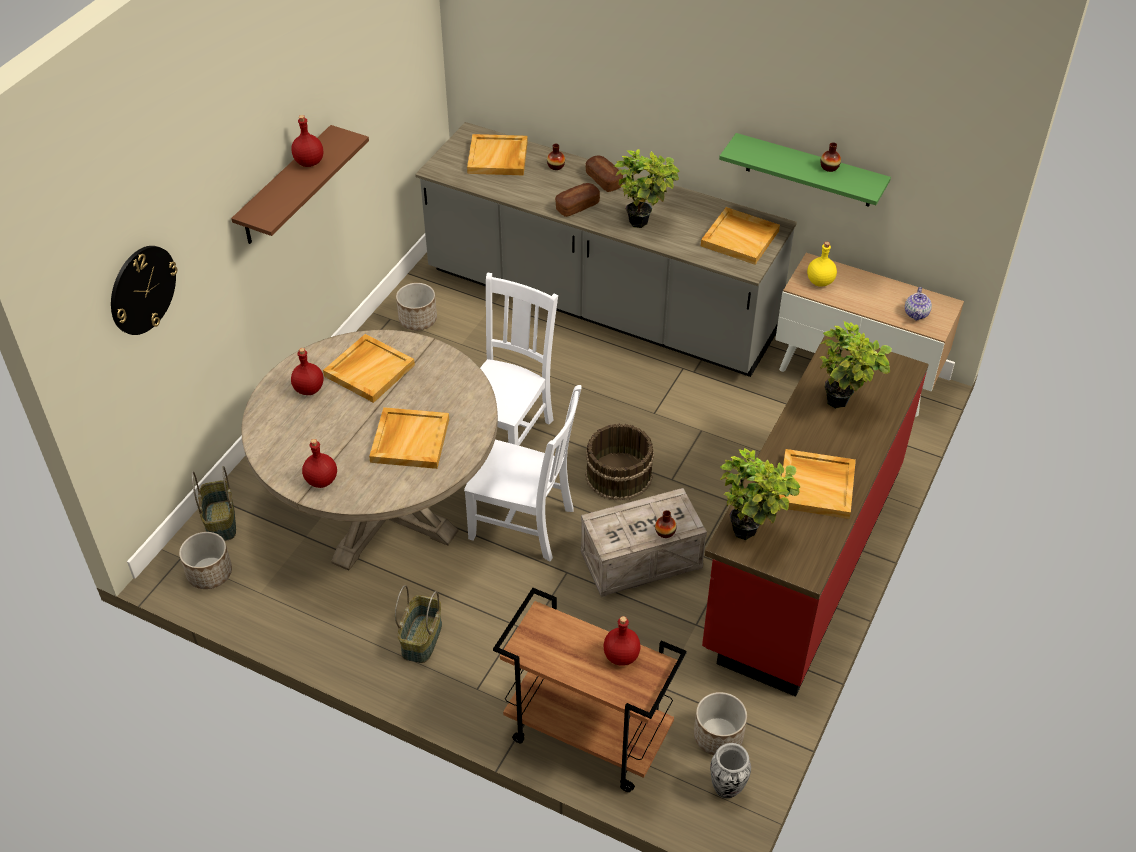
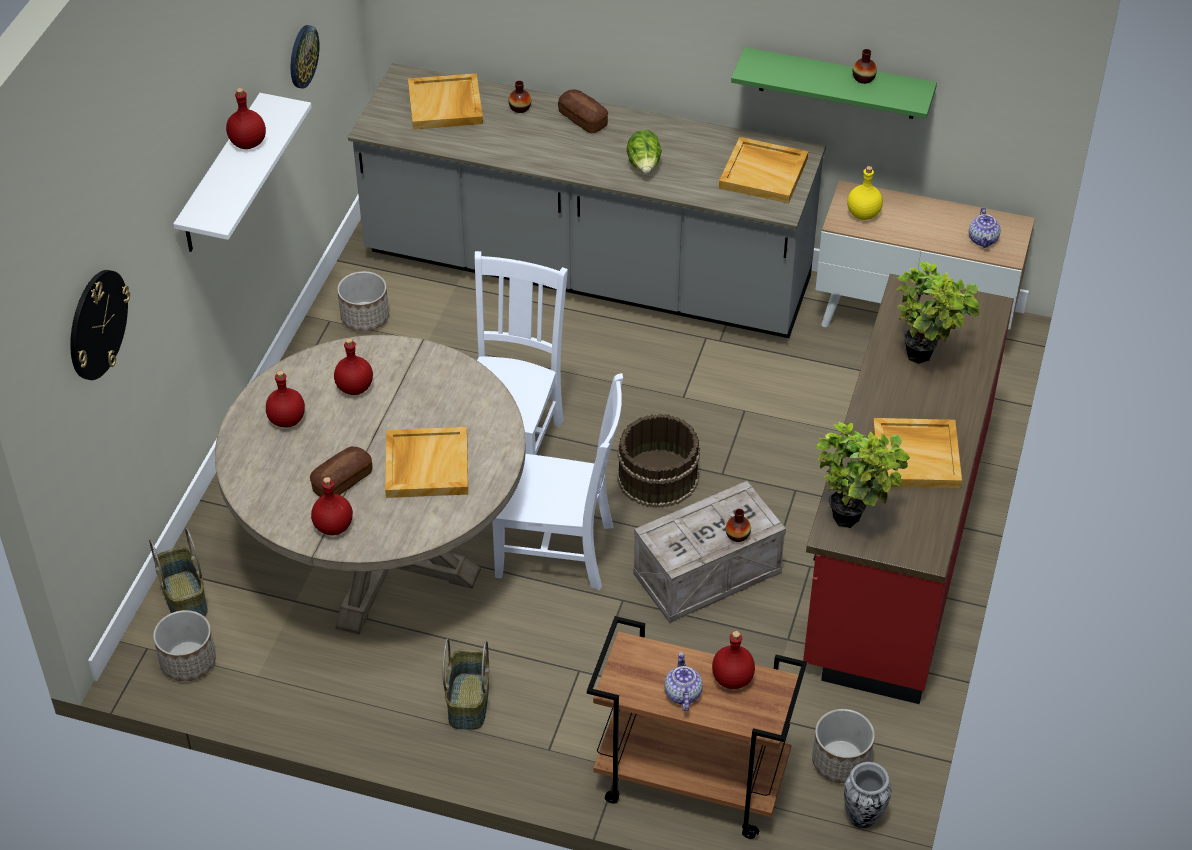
camera: 10 degrees left, 0 degrees up
(285, 187) = (221, 176): brown shelf -> white shelf
(369, 370) = (354, 387): beige tray -> red bottle
(378, 103) = (302, 56): none -> wall clock
(575, 662) = (682, 693): none -> teapot
(577, 206) = (558, 156): bread -> bread (342, 481)
(644, 222) = (644, 166): potted plant -> lettuce

